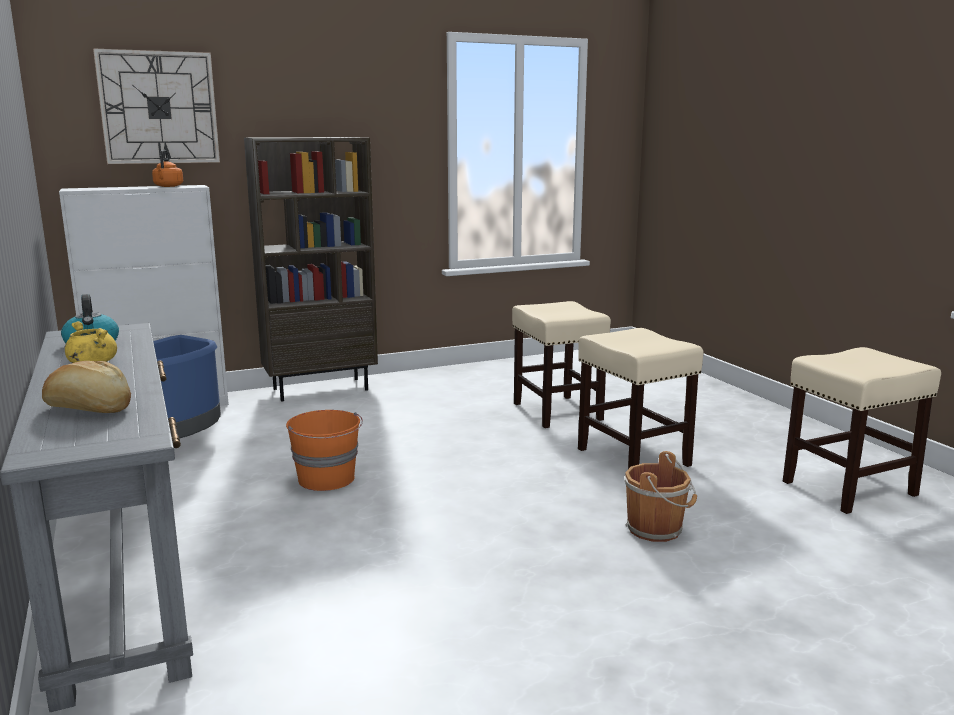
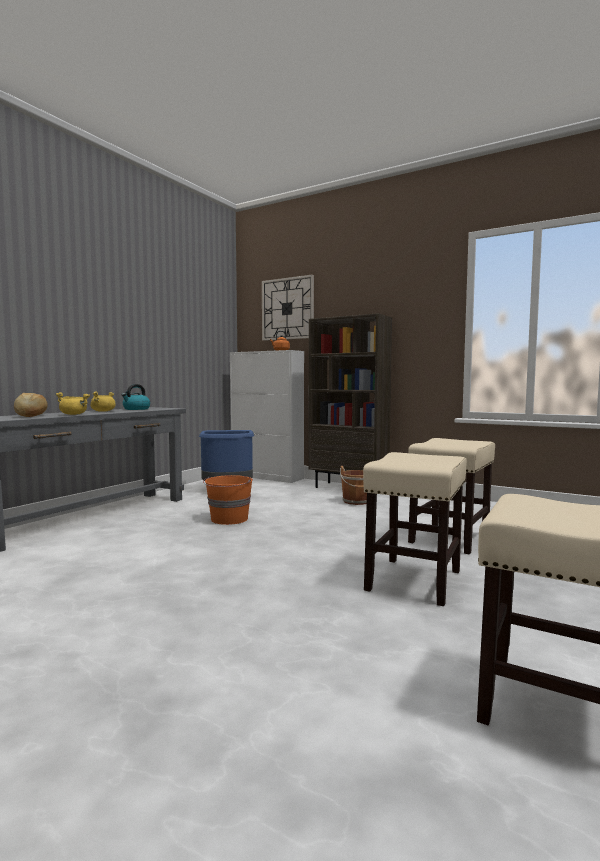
camera: 55 degrees right, 10 degrees down
(131, 383) = (74, 414): none -> yellow cooking pot
(657, 529) = (280, 620): brown bucket -> brown bucket (356, 502)

